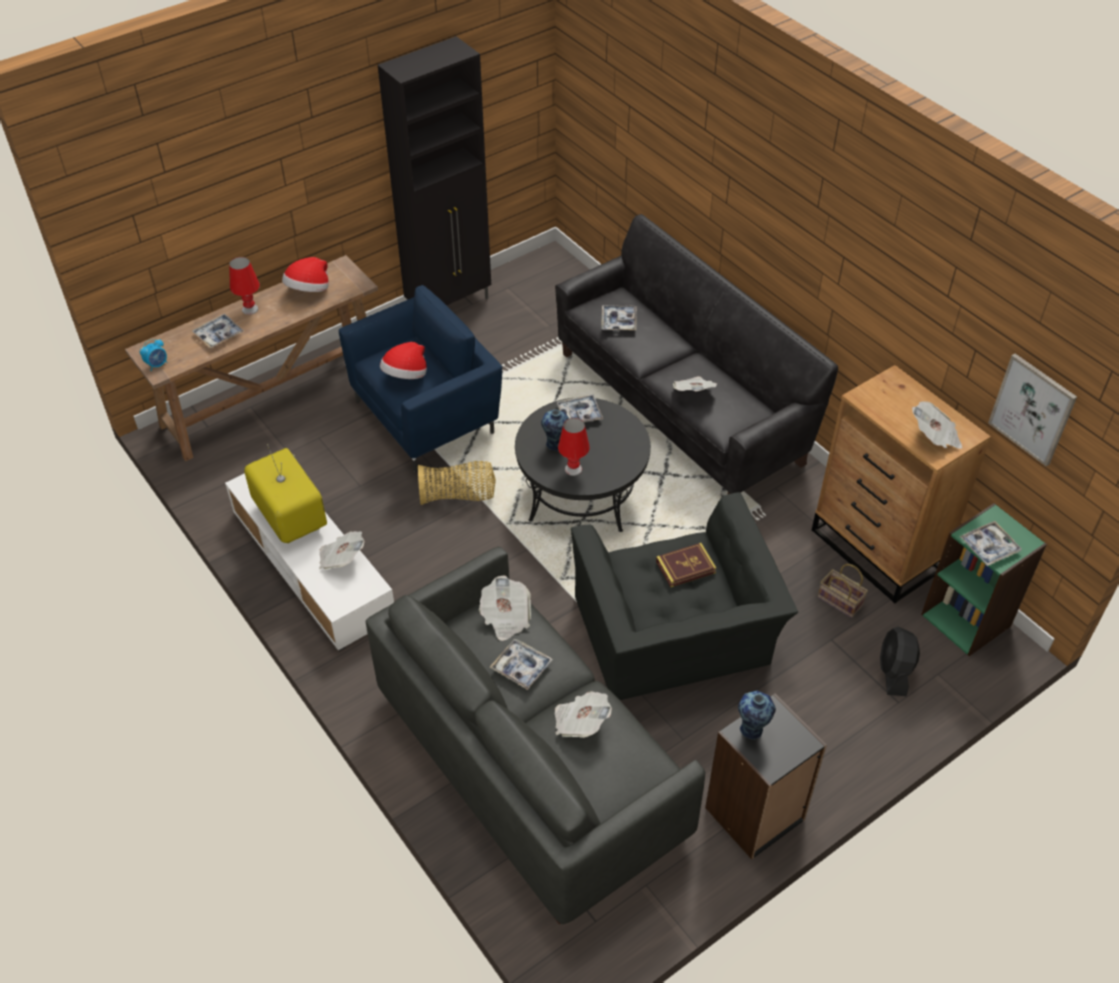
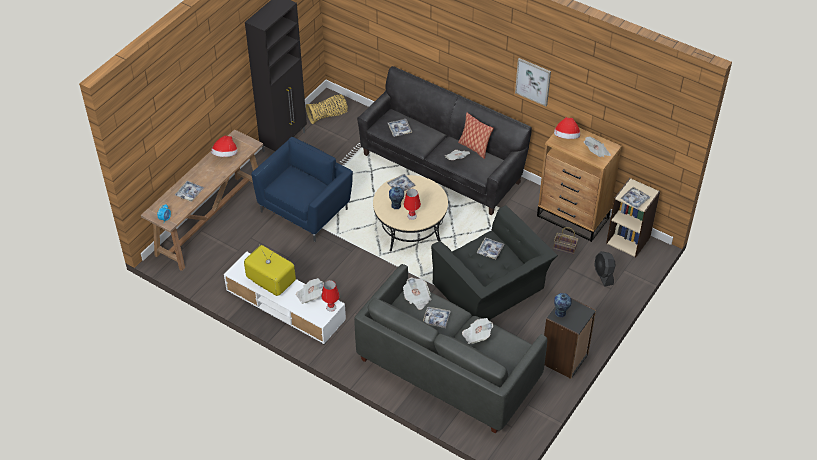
camera: 20 degrees left, 0 degrees up
(250, 309) = (198, 174): red table lamp -> red table lamp (331, 307)
(406, 376) = (298, 189): hat -> hat (566, 137)
(458, 496) = (345, 248): basket -> basket (328, 116)
(582, 492) = (410, 228): black coffee table -> beige coffee table
(685, 567) = (490, 250): book -> tray
(733, 382) = (474, 148): none -> pillow
(966, 619) = (628, 240): green bookcase -> beige bookcase
(1032, 409) = (640, 128): picture -> picture (533, 81)

